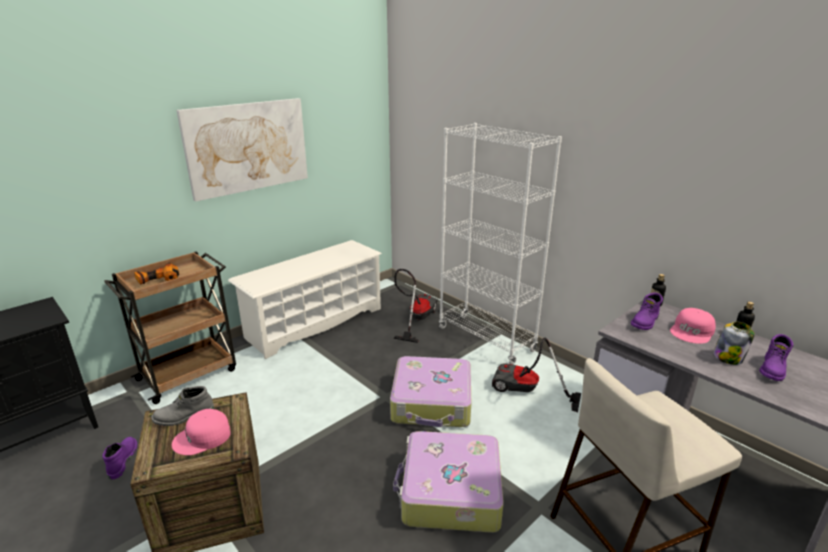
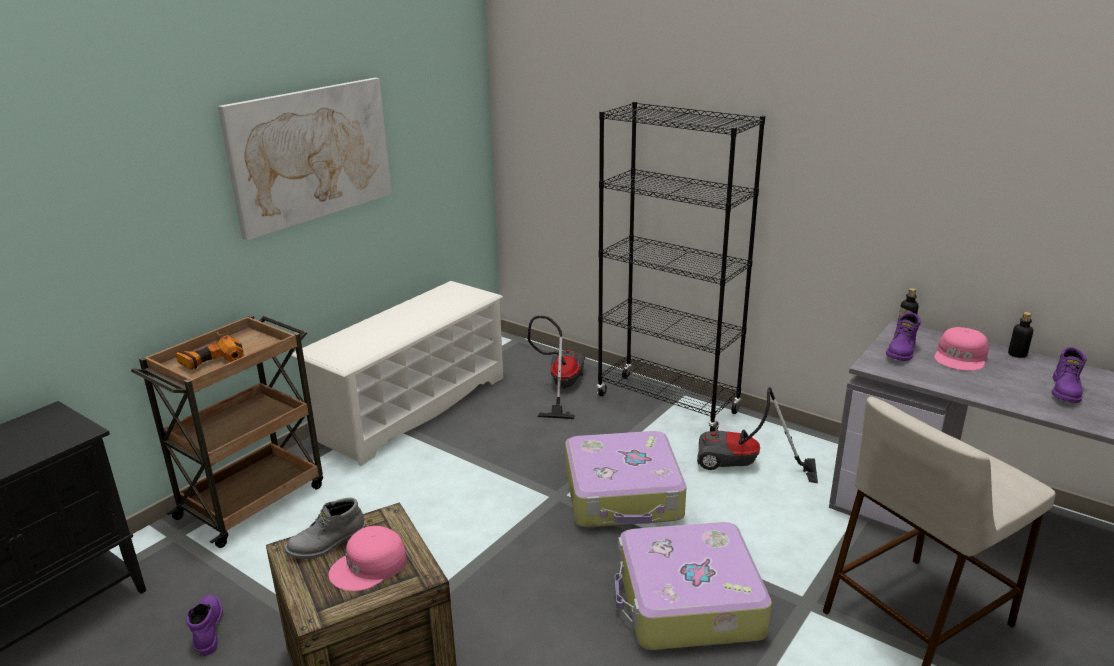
camera: 10 degrees left, 0 degrees up
(486, 339) = (667, 404): white bookcase -> black bookcase
(728, 357) = (1012, 383): jar -> none

